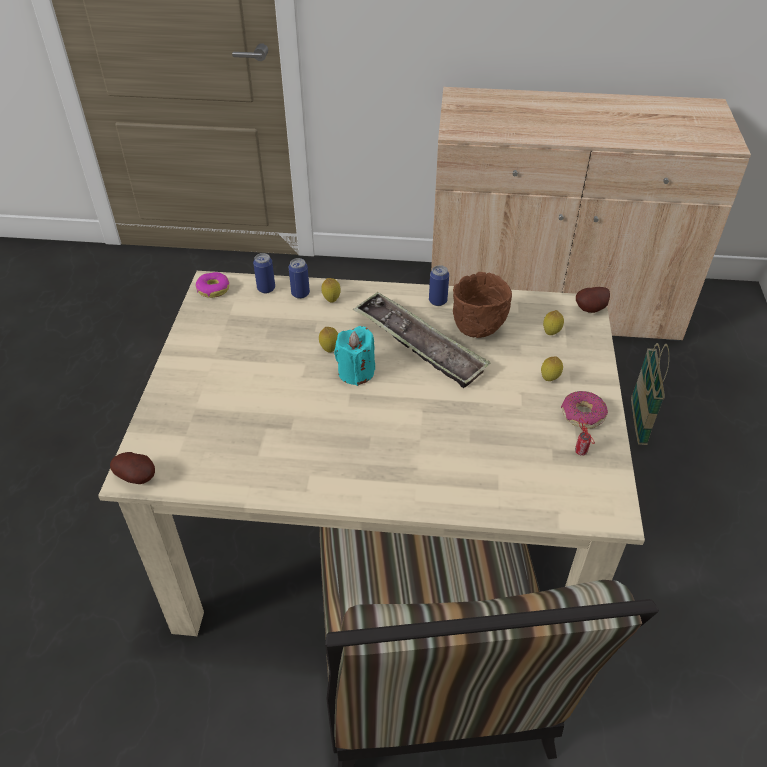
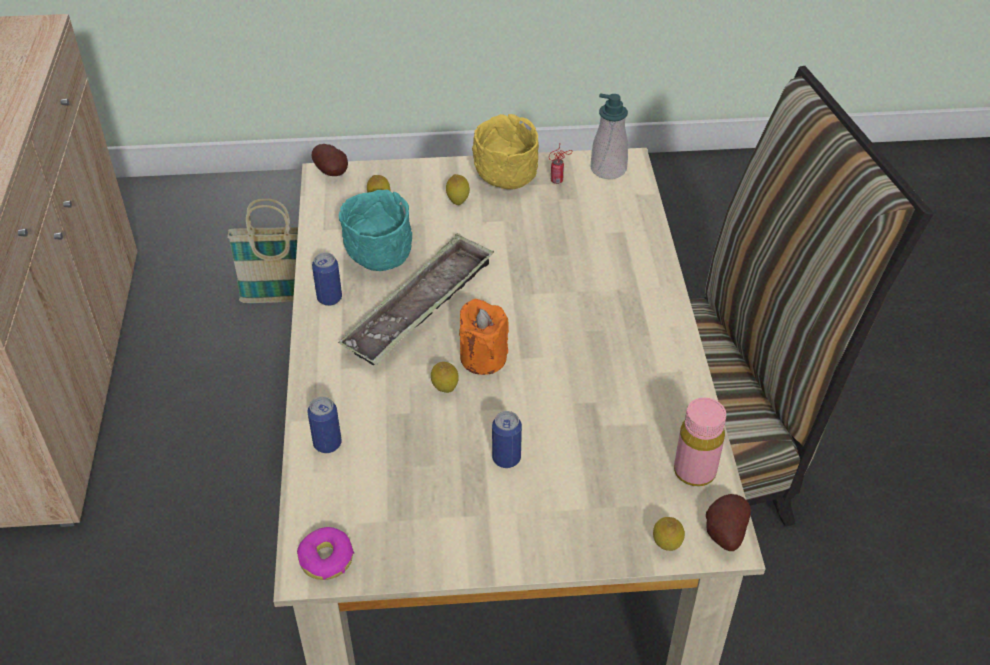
camera: 100 degrees left, 0 degrees up
(200, 474) = (694, 471): none -> pink bottle
(266, 288) = (318, 489): can -> can (506, 459)
(331, 300) = (338, 406): lemon -> lemon (666, 546)
(356, 372) = (483, 358): turquoise candle -> orange candle
(479, 328) = (380, 258): brown bowl -> turquoise bowl
(582, 415) = (506, 180): donut -> yellow bowl
(601, 496) = (608, 169): none -> soap dispenser

